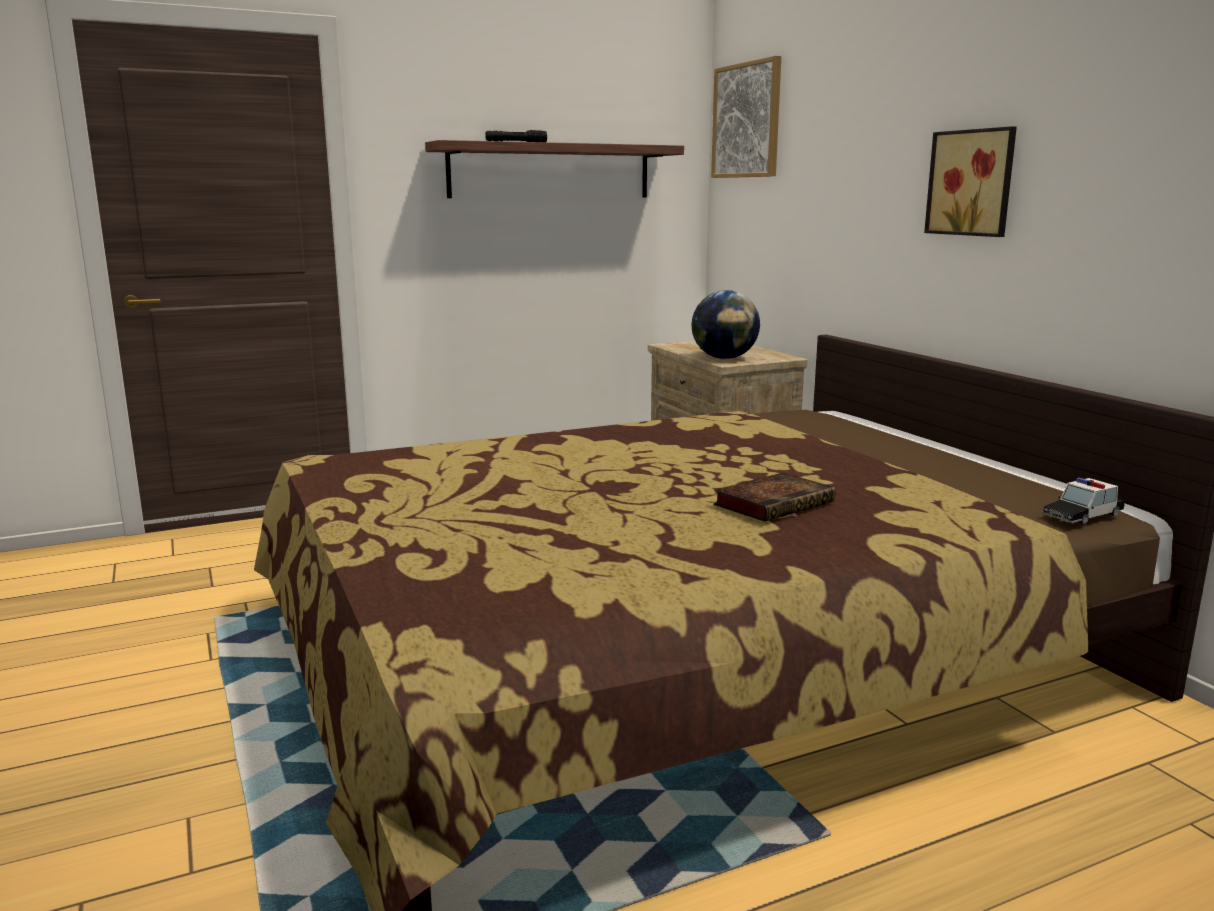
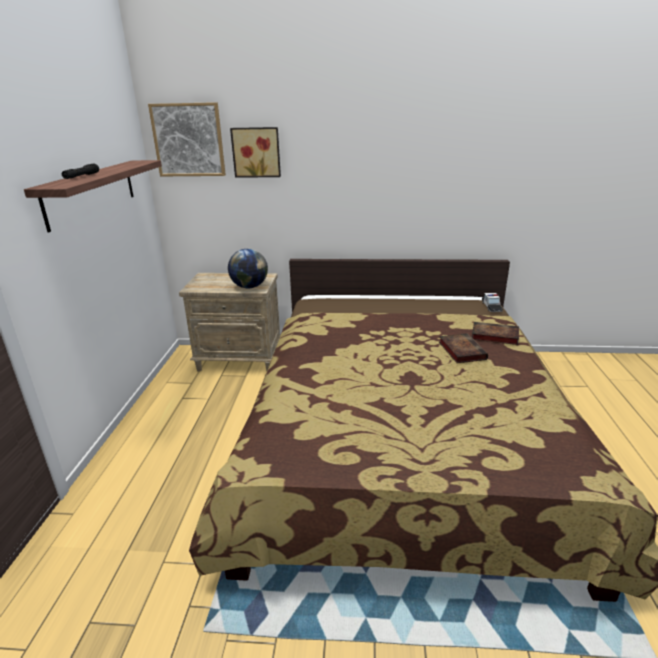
camera: 60 degrees left, 10 degrees up
(896, 520) = (493, 336): none -> book
(973, 183) = (379, 178): picture -> picture (256, 152)

